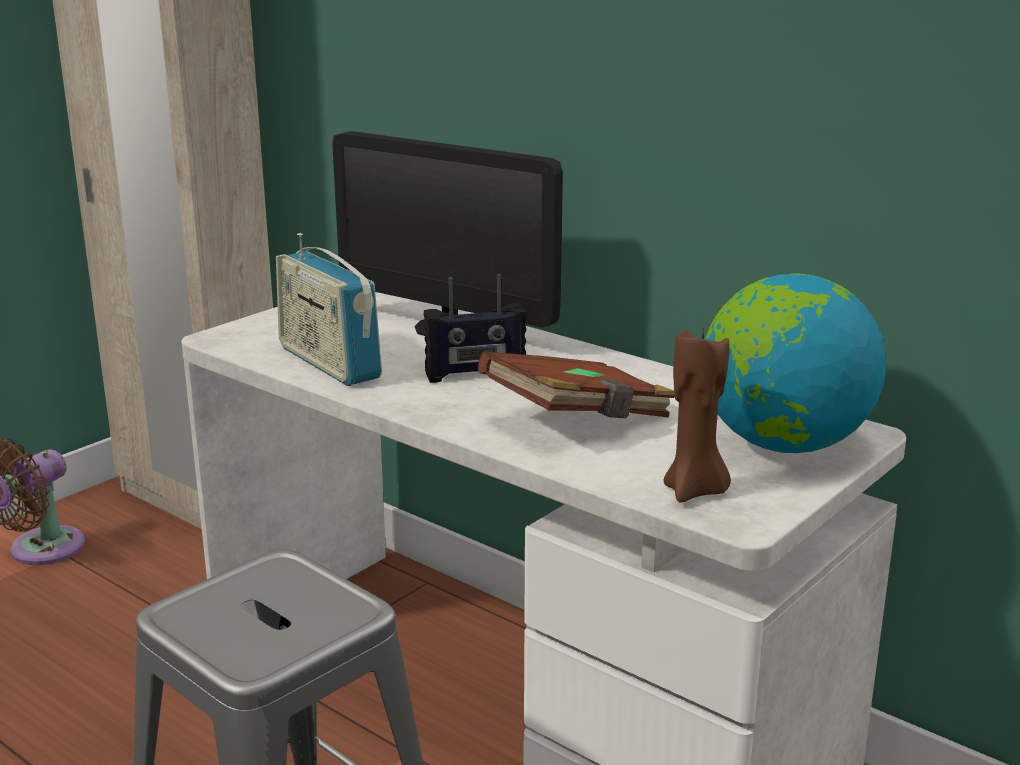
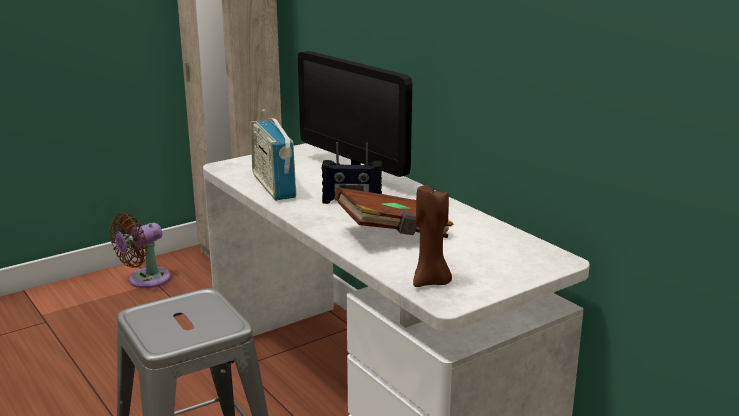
camera: 15 degrees right, 0 degrees up
(784, 444) = (506, 261): globe -> none

